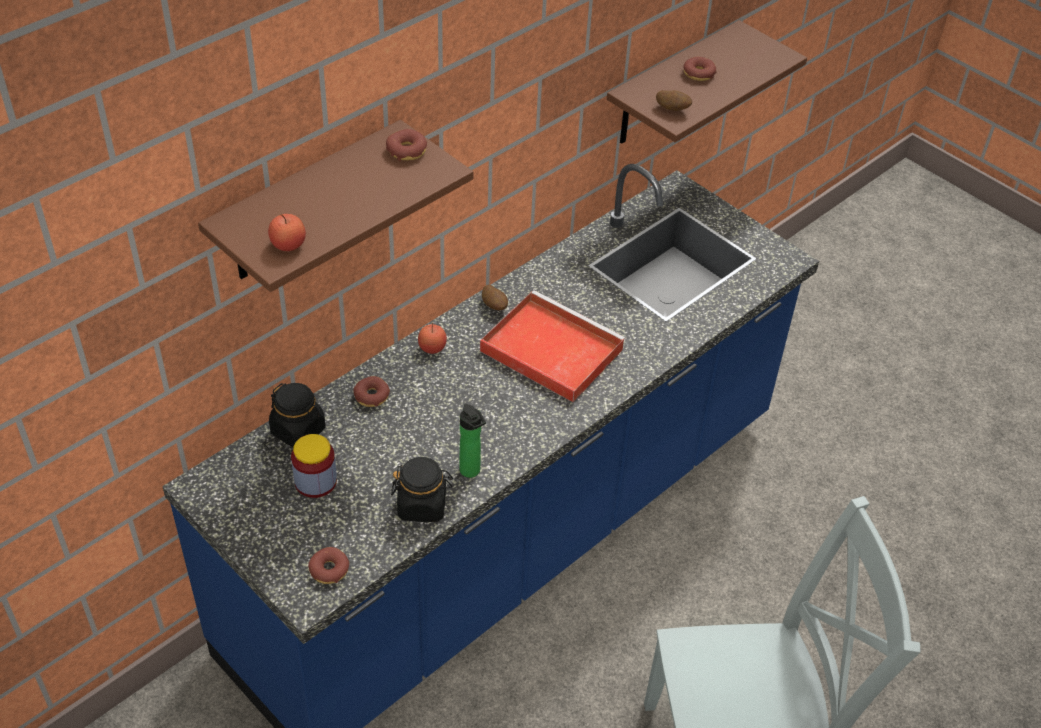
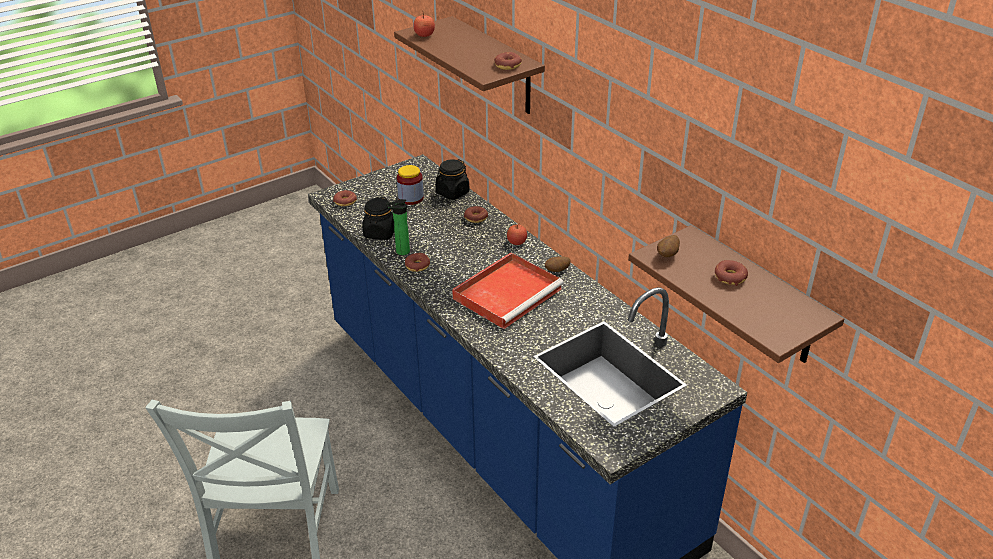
camera: 100 degrees right, 10 degrees down
(504, 448) = (417, 266): none -> donut

